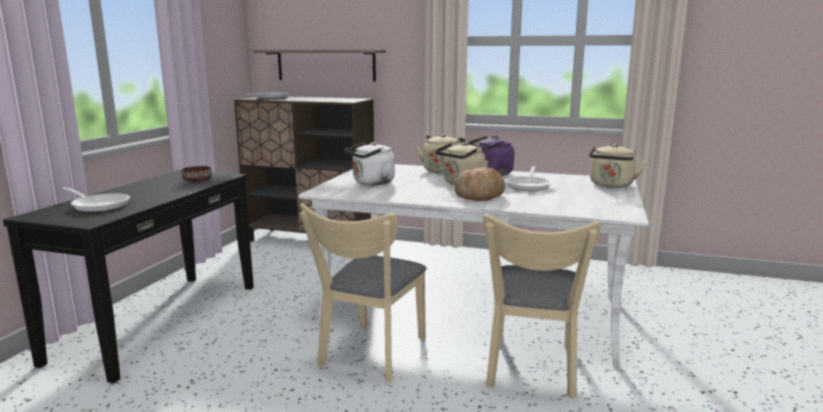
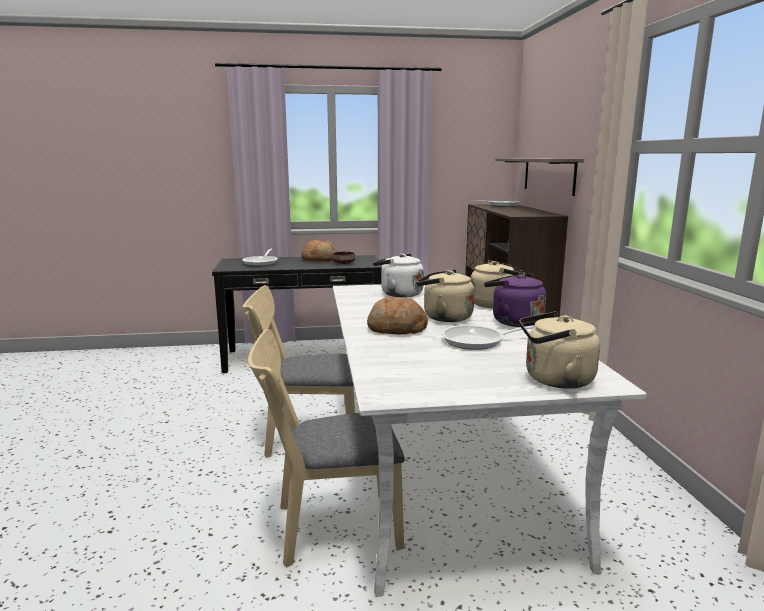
camera: 65 degrees right, 0 degrees up
(148, 185) = (320, 259): none -> bread

